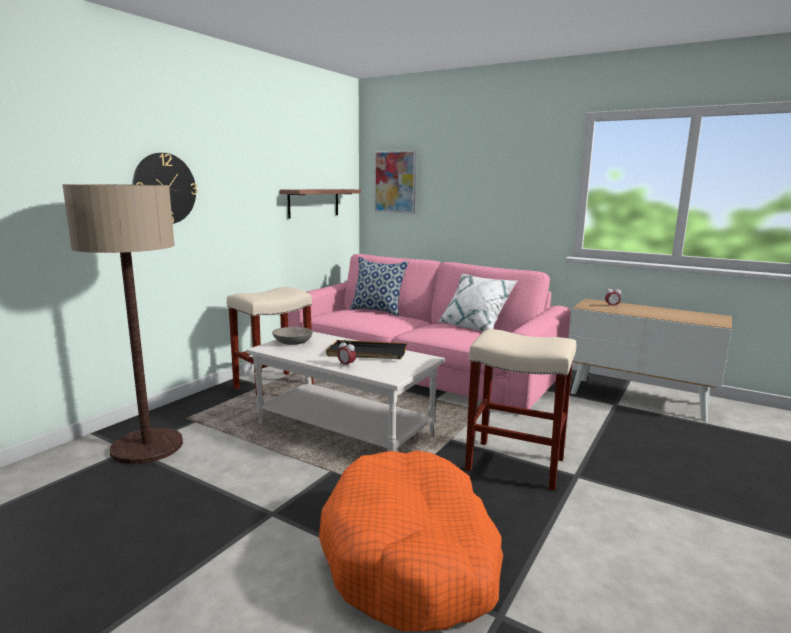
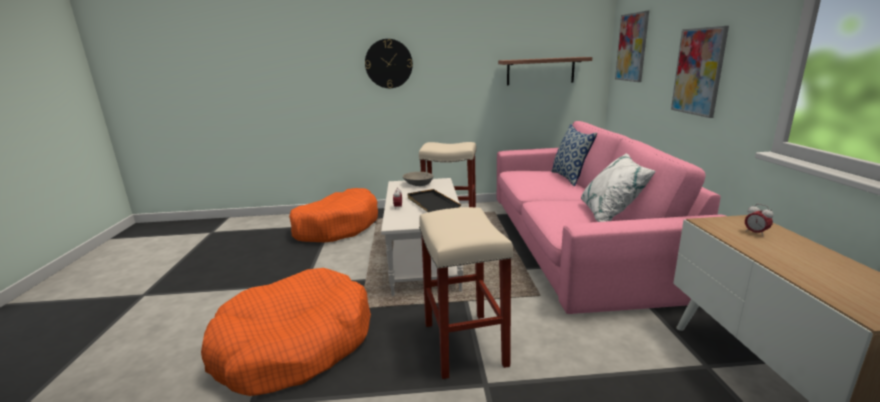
camera: 55 degrees right, 5 degrees up
(147, 447) = (337, 226): floor lamp -> orange dog bed
(489, 203) = (698, 71): none -> picture

